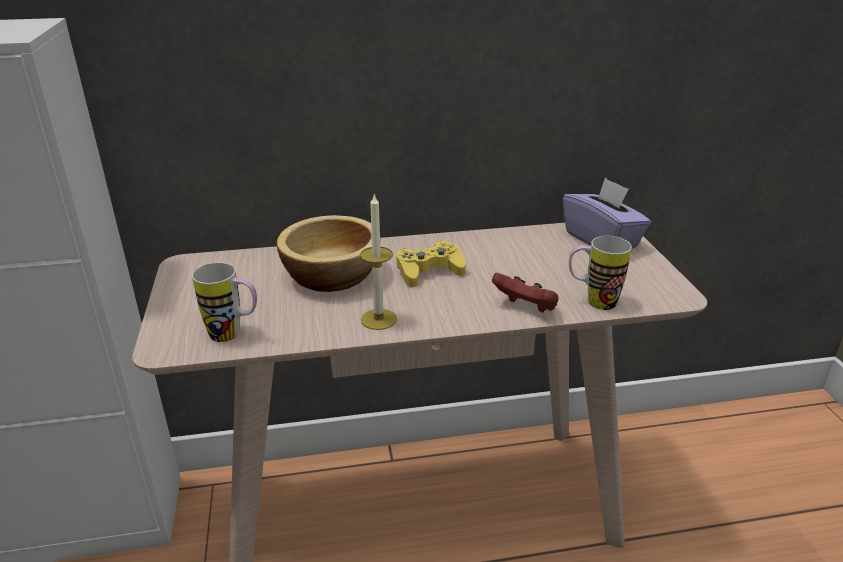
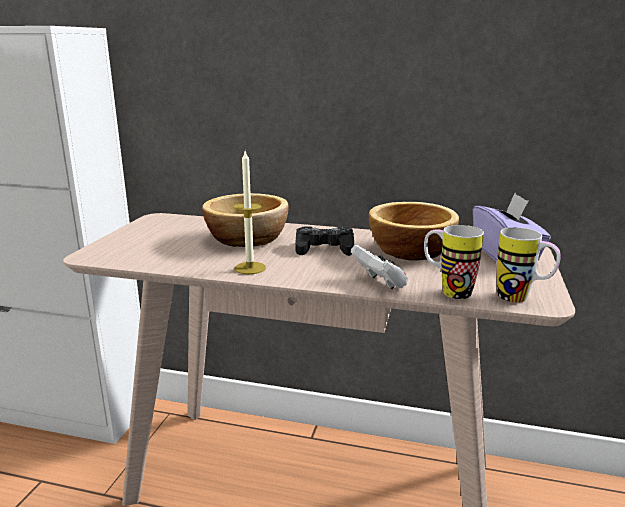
camera: 25 degrees right, 10 degrees down
(234, 335) = (140, 257): mug -> mug (521, 299)
(429, 271) = (324, 248): yellow game controller -> black game controller
(513, 254) = (409, 250): none -> bowl
(526, 308) = (380, 283): red game controller -> white game controller

